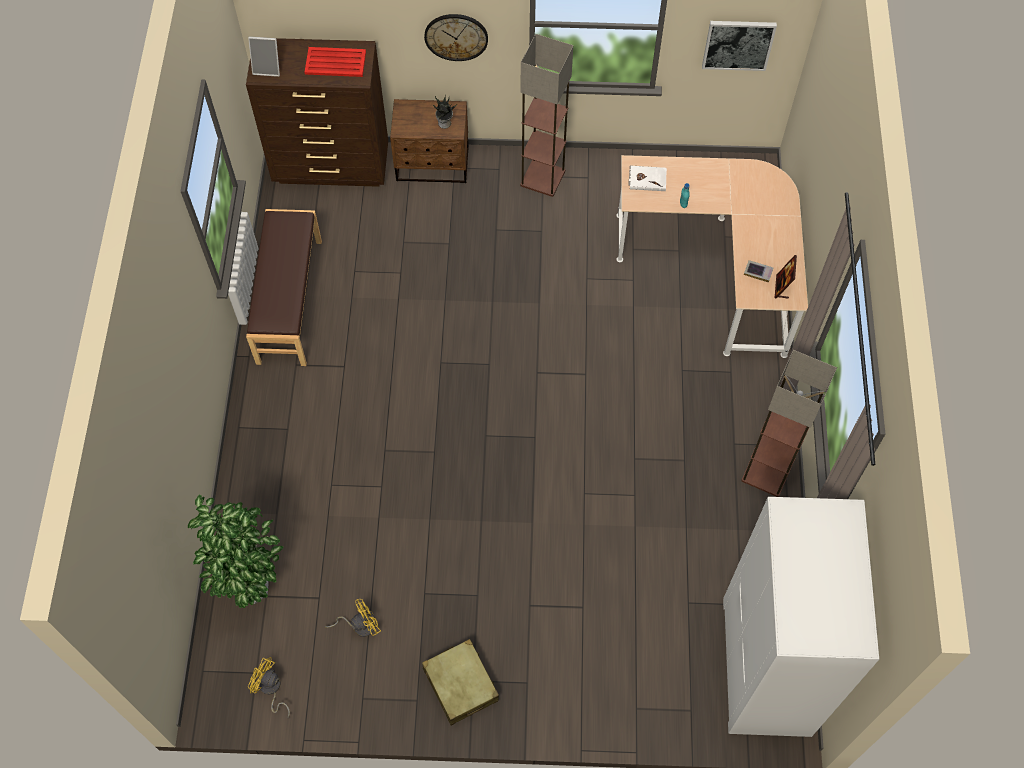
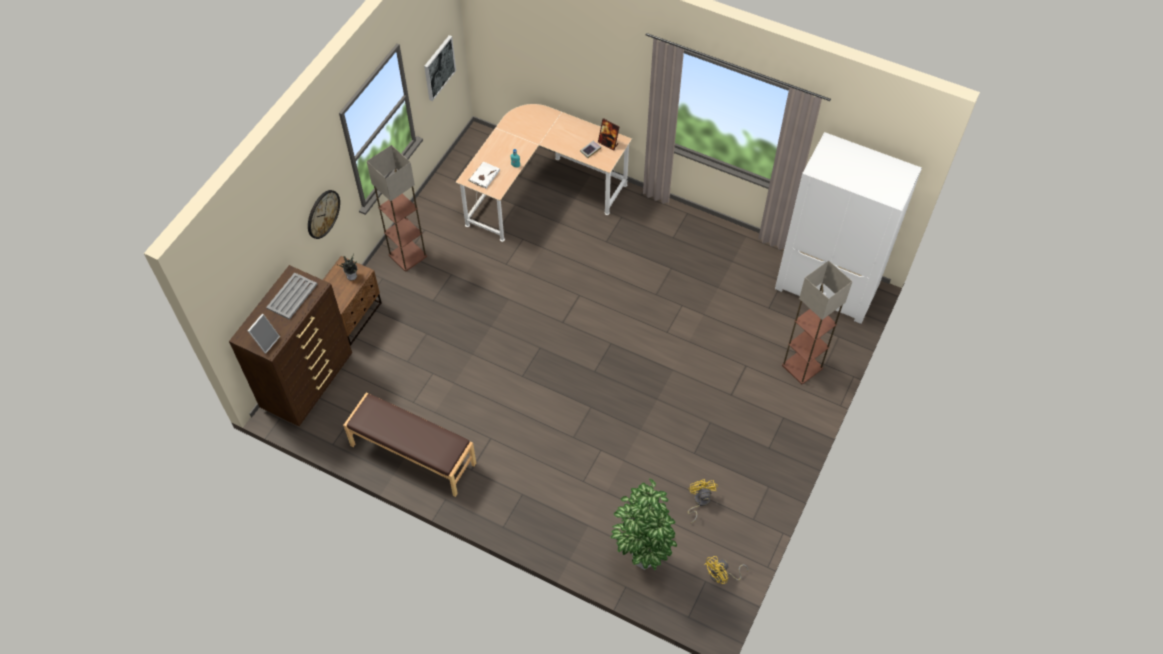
camera: 65 degrees left, 5 degrees down
(335, 62) = (291, 296): red tray -> grey tray
(460, 685) = (768, 456): beige suitcase -> none
(765, 473) = (701, 230): floor lamp -> floor lamp (802, 367)

